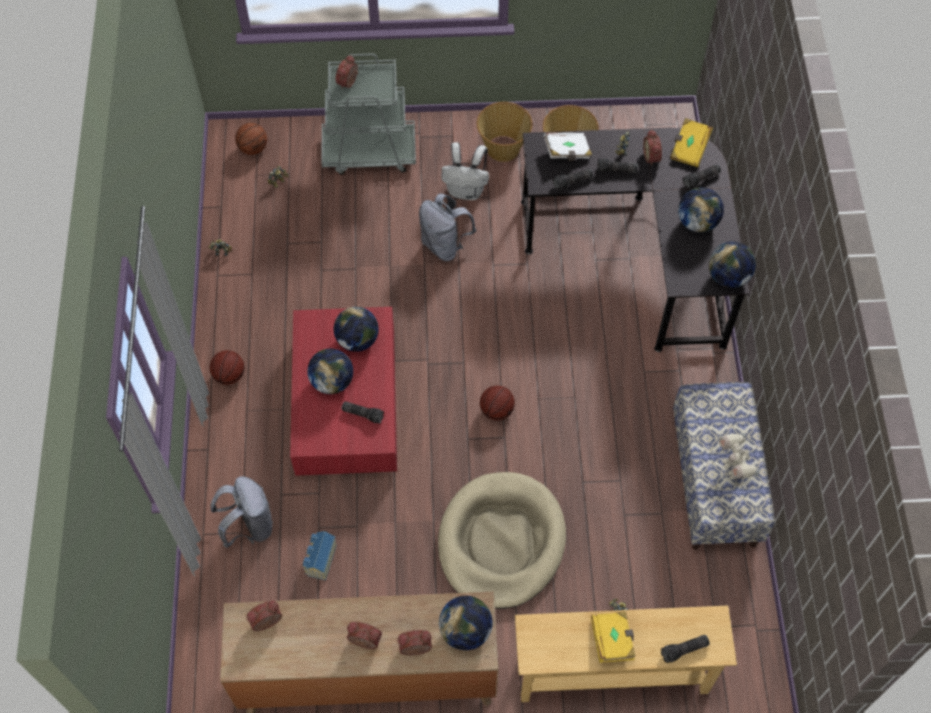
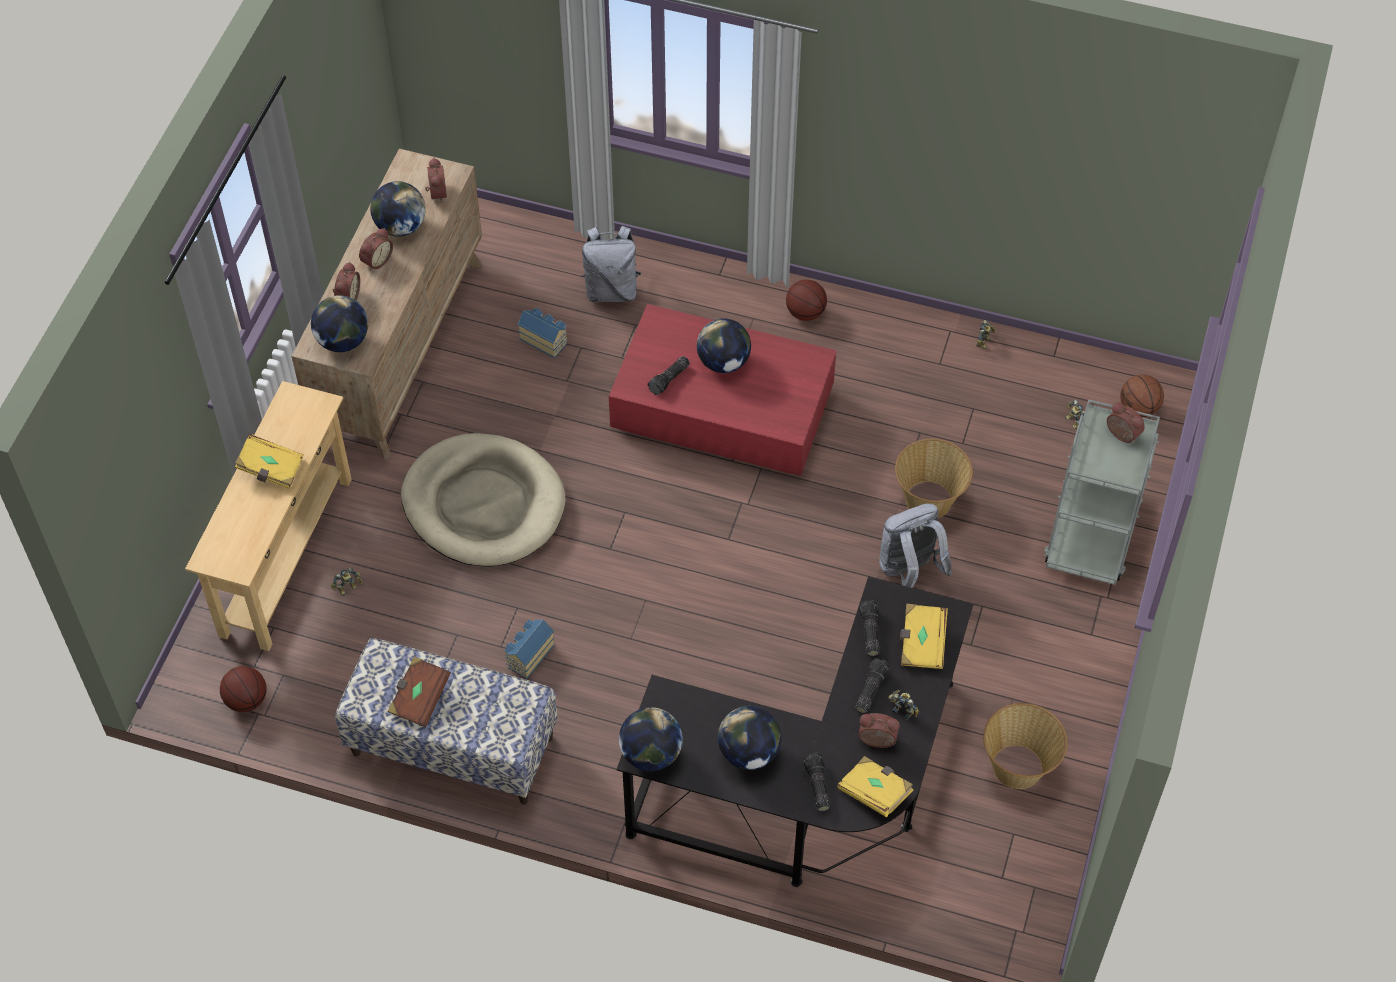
camera: 110 degrees right, 5 degrees down
(357, 340) = (769, 399): globe -> globe (400, 226)
(466, 191) = (989, 622): white backpack -> none
(496, 410) = (648, 552): basketball -> basketball (246, 700)
(503, 148) = (1050, 689): basket -> basket (929, 500)
(567, 152) = (921, 643): white book -> yellow book
(618, 459) = (528, 655): none -> toy house
(684, 651) = (225, 527): flashlight -> none
(733, 468) = (419, 698): toy robot -> brown book

